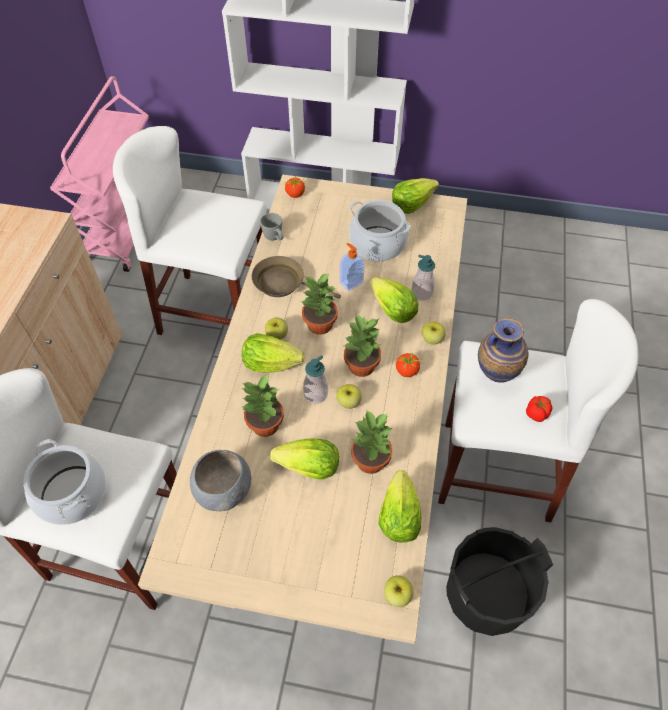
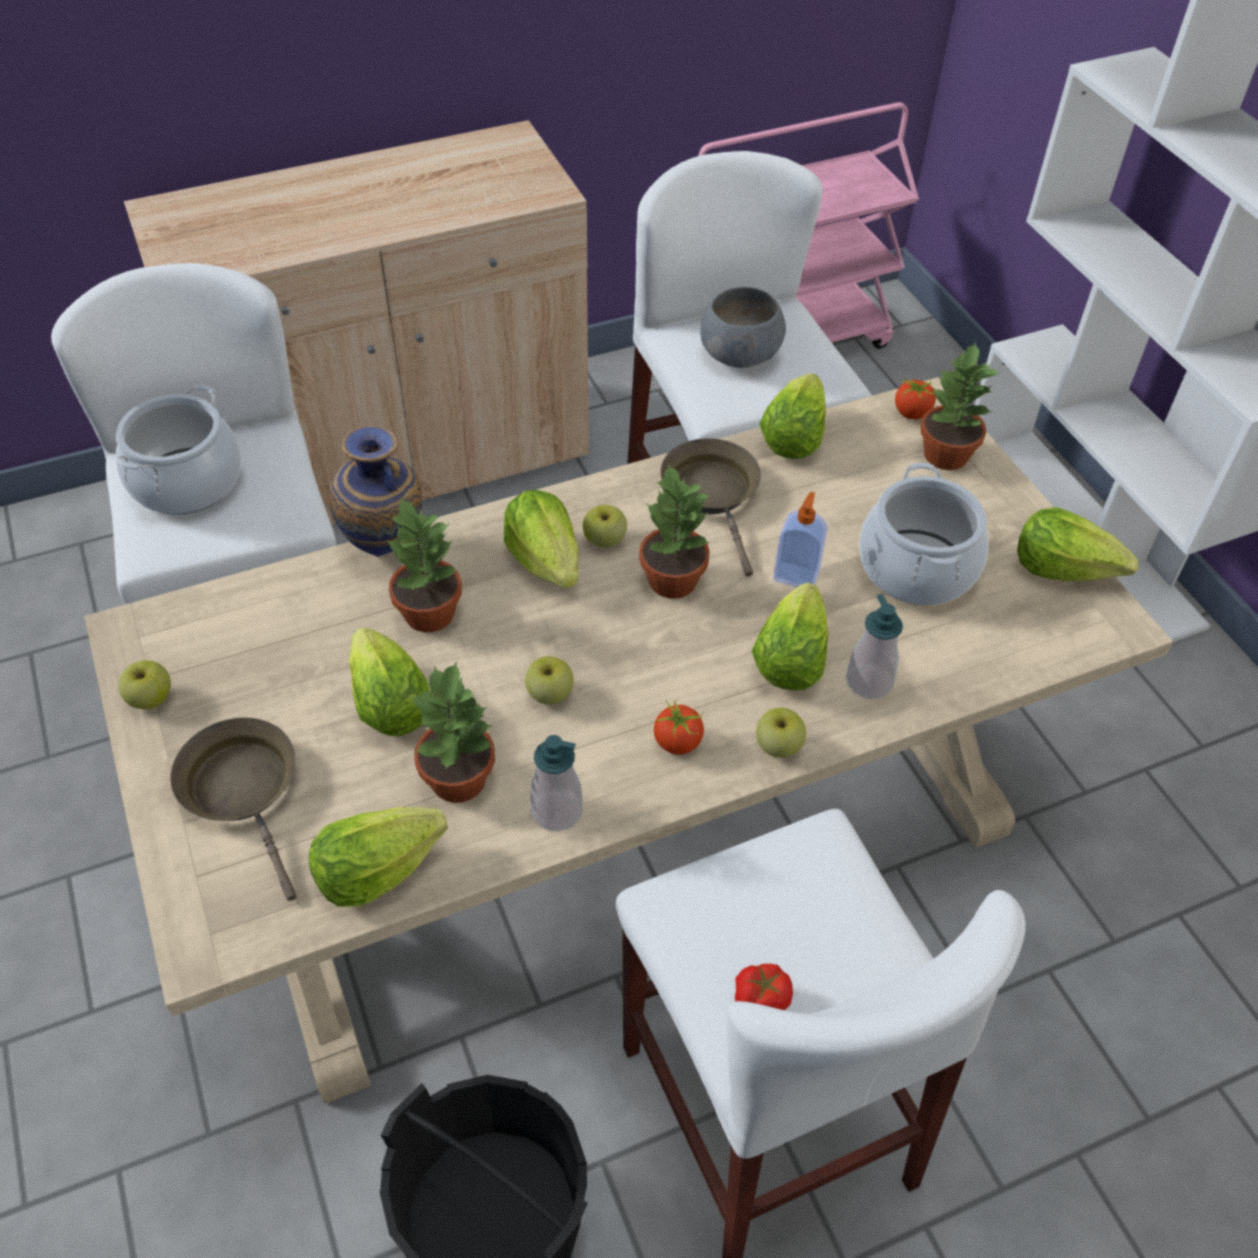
camera: 55 degrees right, 5 degrees down
(222, 490) = (282, 624): grey bowl -> grey bowl (738, 354)
(275, 239) = (792, 438): grey mug -> lettuce
(315, 394) = (532, 644): soap dispenser -> soap dispenser (557, 811)
(315, 553) = (244, 791): none -> brown frying pan
(361, 366) = (634, 676): potted plant -> potted plant (945, 455)
(397, 595) = (232, 939): apple -> apple (150, 698)
(495, 375) = (793, 890): vase -> vase (386, 548)

